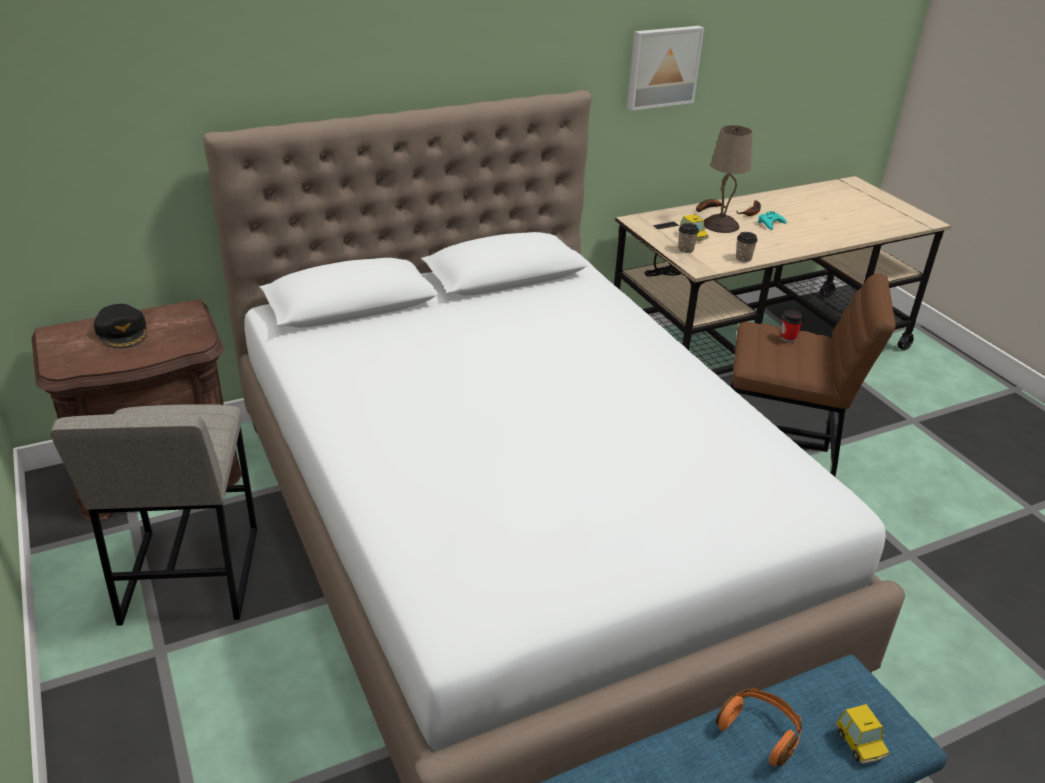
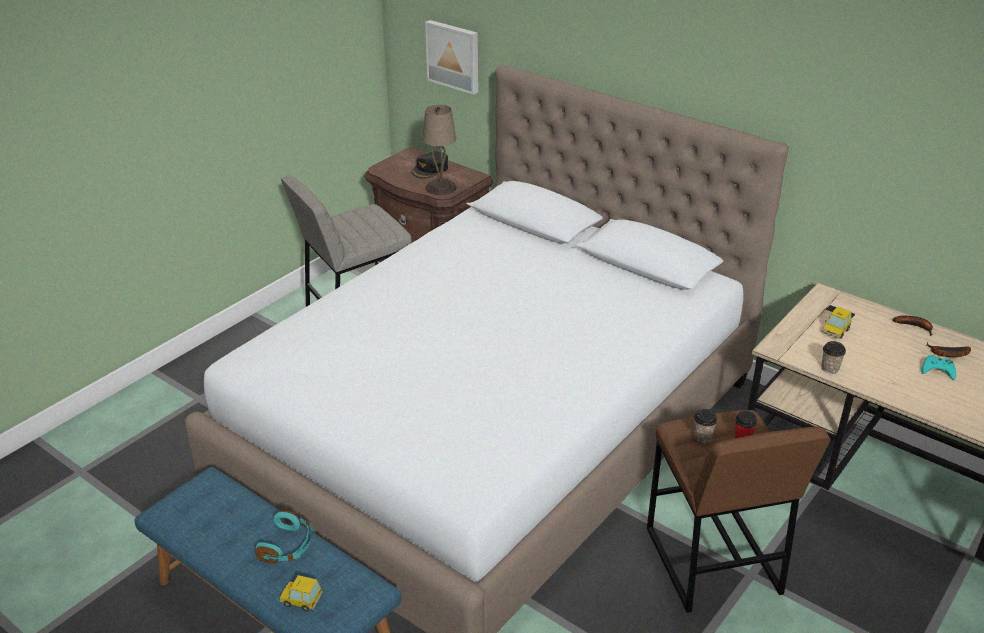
camera: 65 degrees right, 0 degrees up
(662, 67) = (894, 157): picture -> picture (454, 56)
(686, 249) = (803, 333): cup -> cup (702, 437)
(720, 224) = (887, 340): beige table lamp -> beige table lamp (441, 187)
(760, 731) = (288, 546): orange headphones -> turquoise headphones
(860, 744) = (301, 599): toy car -> toy car turned 60 degrees clockwise

